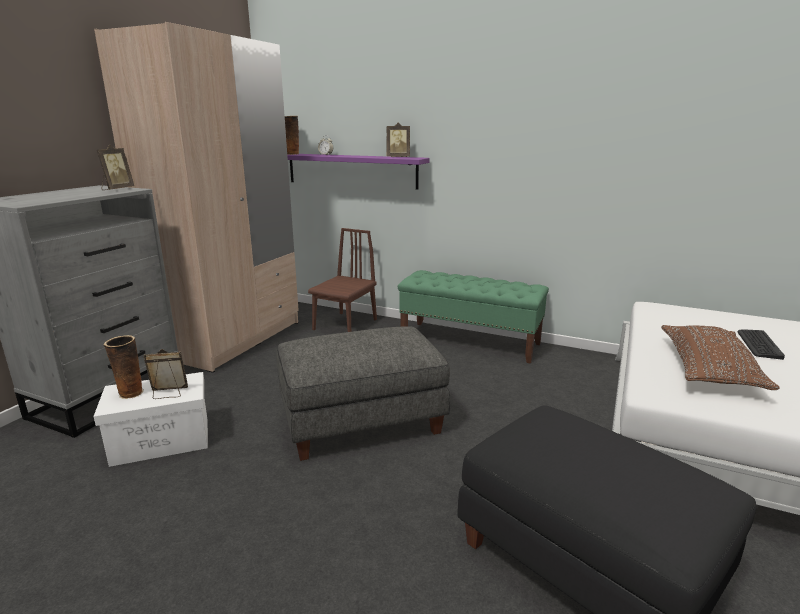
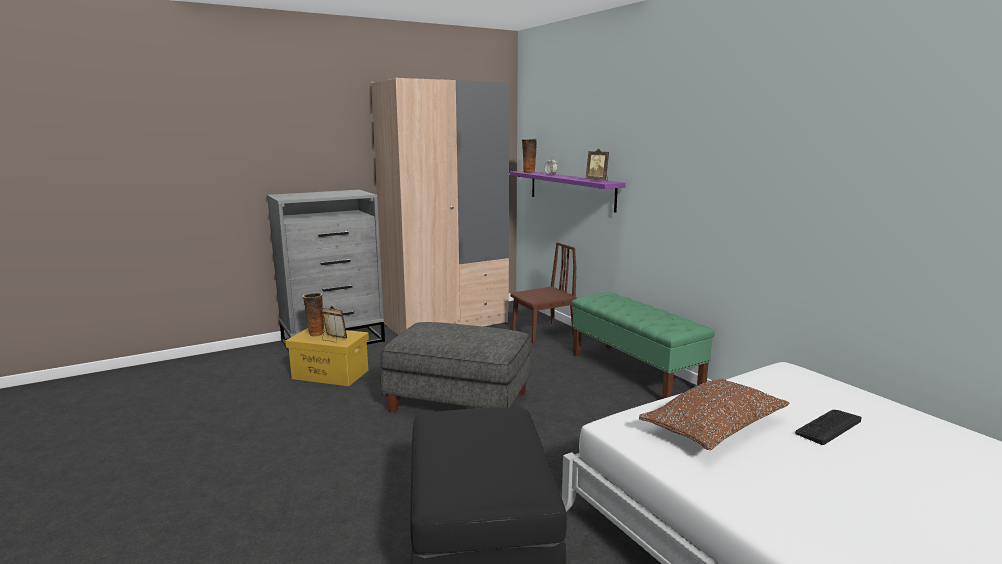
camera: 35 degrees right, 5 degrees down
(117, 189) = (357, 193): picture frame -> none
(160, 442) = (329, 374): white storage box -> yellow storage box

